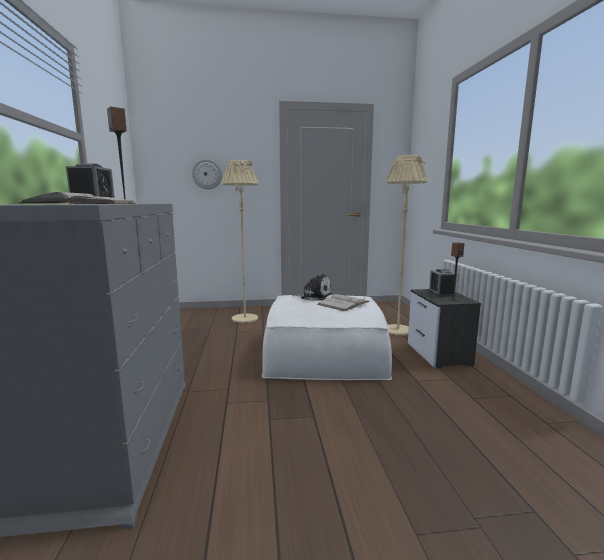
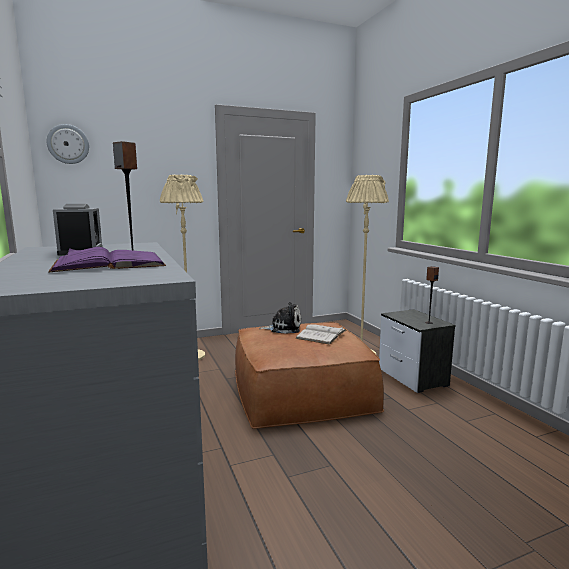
camera: 15 degrees left, 0 degrees up
(83, 203) = (109, 263): white book -> purple book
(207, 174) = (132, 187): wall clock -> wall clock (68, 144)
(324, 352) = (301, 389): white ottoman -> brown ottoman
(441, 293) = (413, 316): alarm clock -> none

